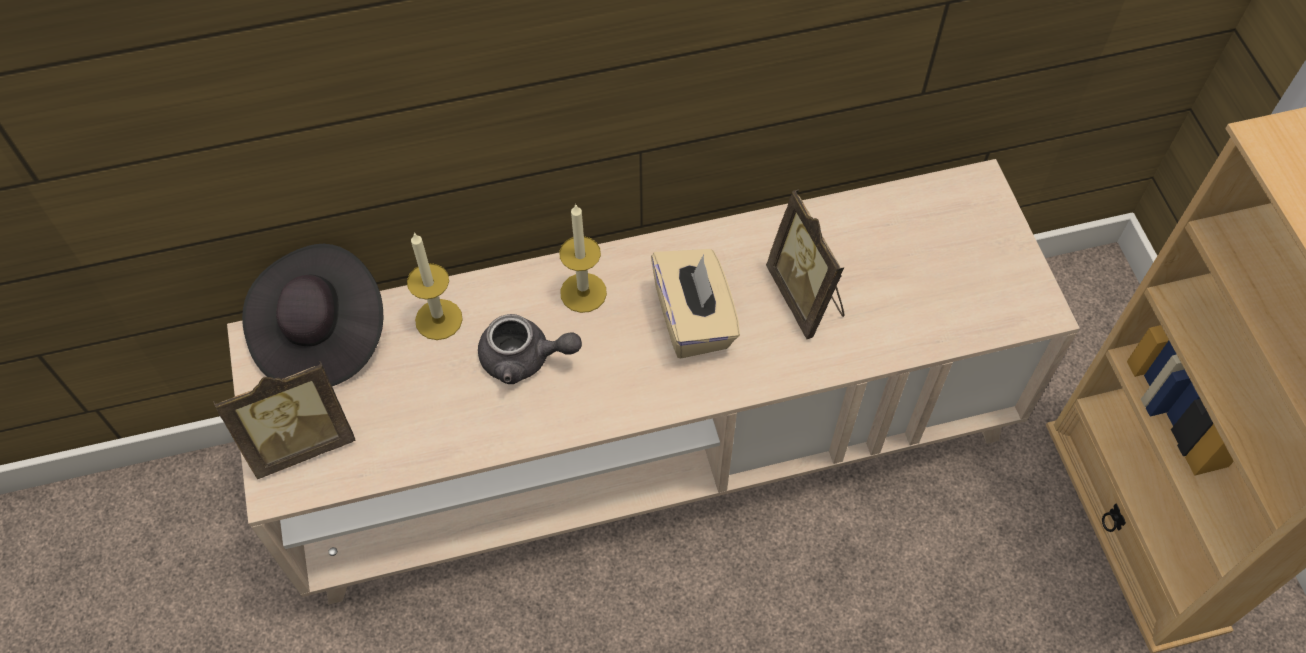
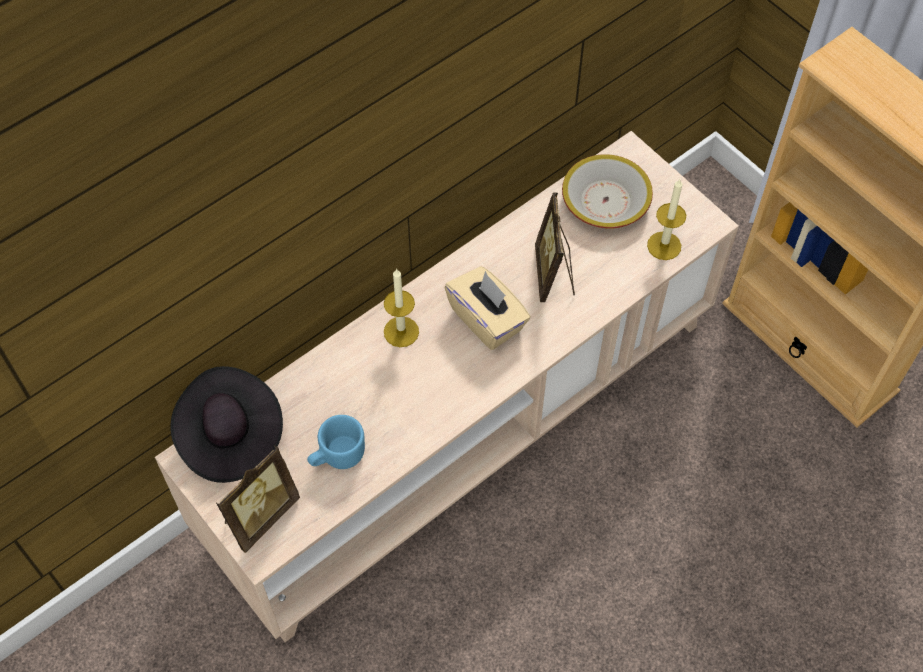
camera: 25 degrees left, 0 degrees up
(426, 409) = (336, 456): none -> blue mug
(438, 319) = (309, 391): candle -> candle (664, 245)
(525, 359) = (386, 393): grey teapot -> none
(806, 297) = (554, 274): picture frame -> picture frame turned 45 degrees clockwise
(918, 231) = (605, 200): none -> bowl

